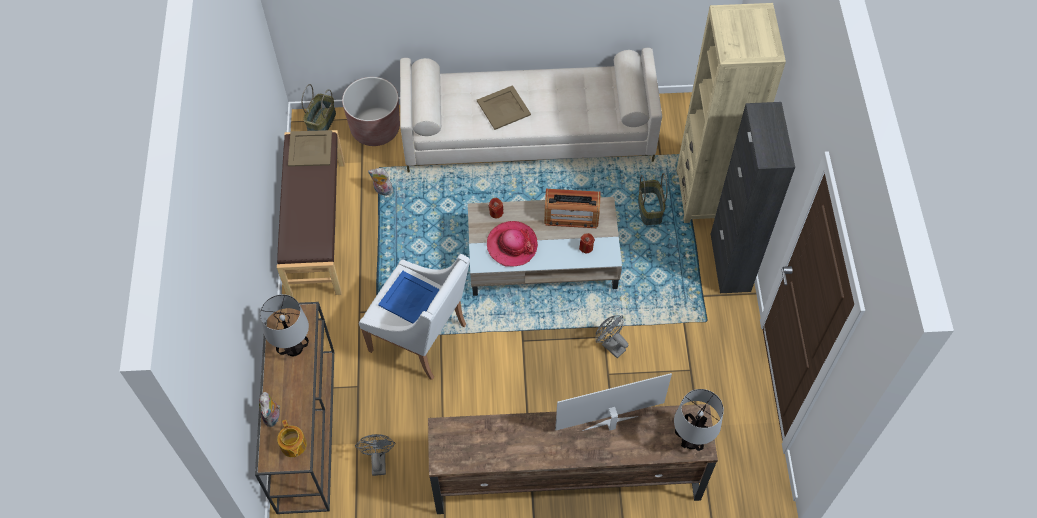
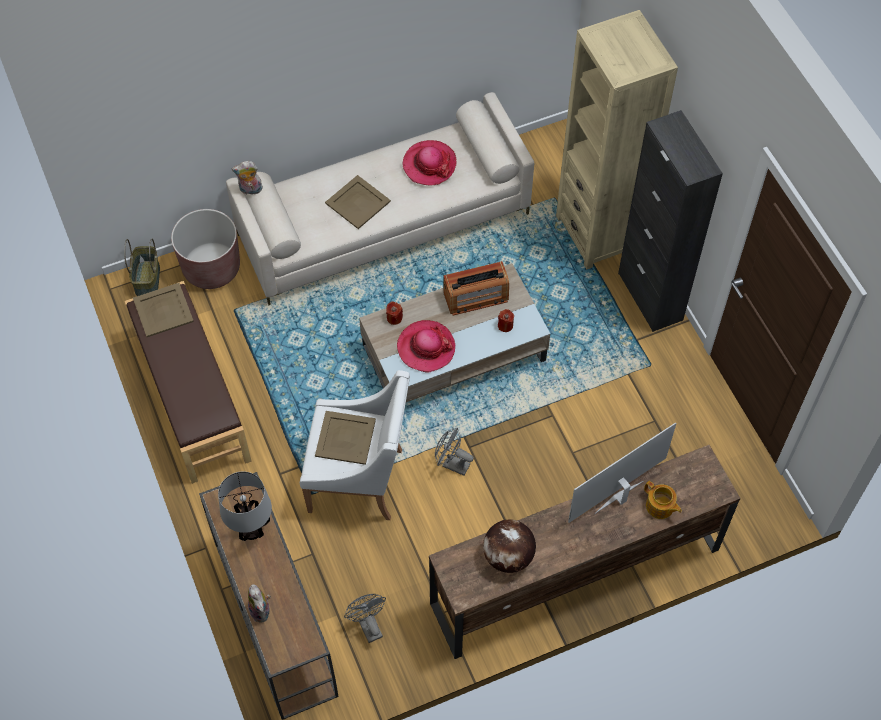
camera: 20 degrees left, 0 degrees up
(293, 445) = (297, 633): teapot -> teapot (660, 506)
(382, 191) = (249, 334): plush toy -> plush toy (250, 190)
(409, 298) = (345, 438): blue tray -> beige tray
(494, 442) = (508, 557): none -> globe
(576, 94) = (429, 164): none -> hat
(610, 345) = (563, 422): grey fan -> grey fan (452, 464)
(650, 209) = (546, 266): basket -> none
(691, 440) = (707, 487): table lamp -> none

